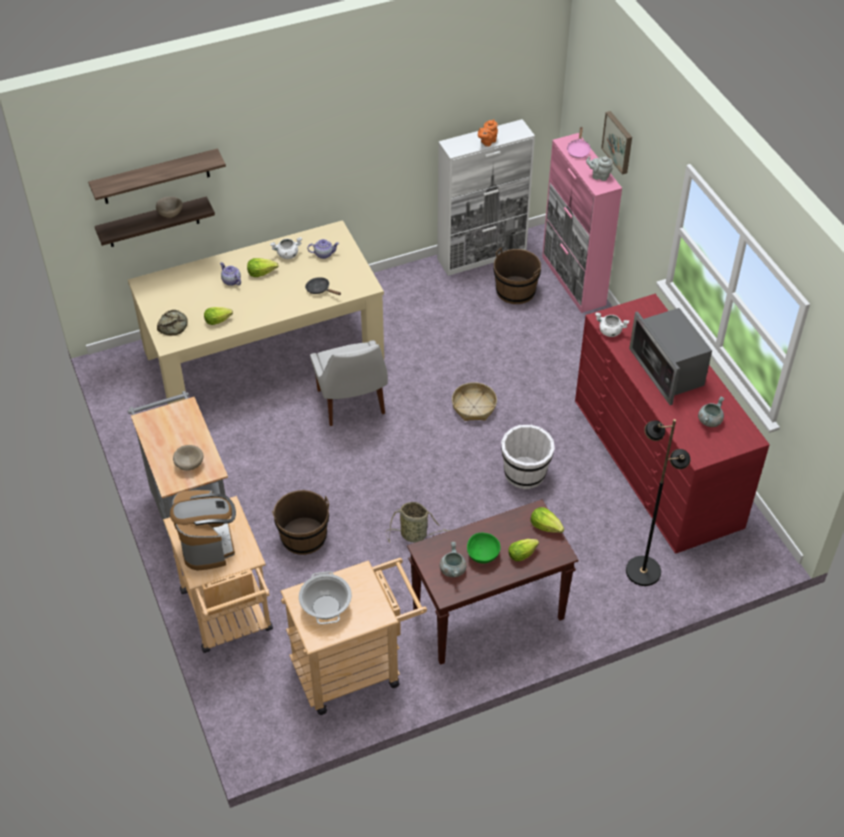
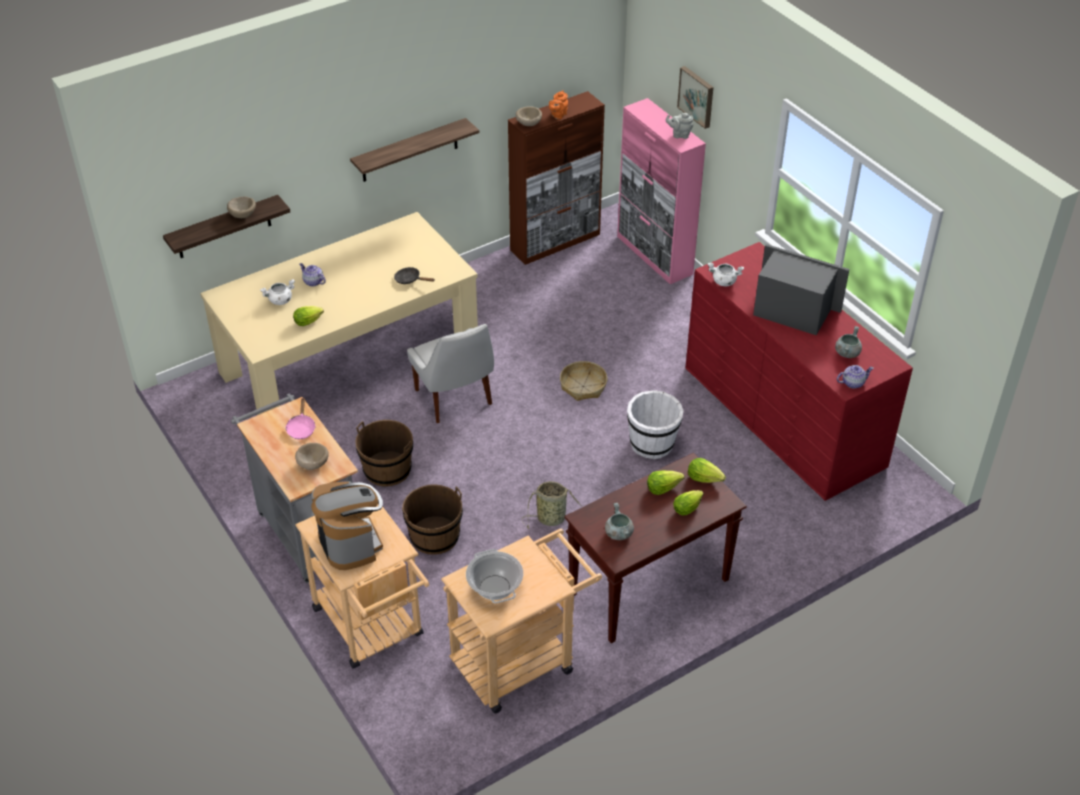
camera: 10 degrees left, 5 degrees down
(155, 177) = (225, 175): shelf -> shelf (409, 151)
(174, 325) = (261, 332): bread -> none
(261, 272) = (343, 270): lettuce -> lettuce (663, 487)
(287, 255) = (367, 250): white cooking pot -> white cooking pot (280, 301)
(324, 254) = (405, 245): teapot -> teapot (853, 383)
(456, 148) = (528, 124): none -> beige bowl
(482, 255) = (555, 242): white cabinet -> brown cabinet
(482, 555) = (646, 515): green bowl -> none
(515, 291) = (598, 271): brown bucket -> brown bucket (387, 469)
(578, 150) = (652, 113): pink frying pan -> pink frying pan (301, 428)
(642, 571) = (796, 522): black floor lamp -> none
(668, 370) = (792, 311): microwave -> microwave turned 150 degrees clockwise

